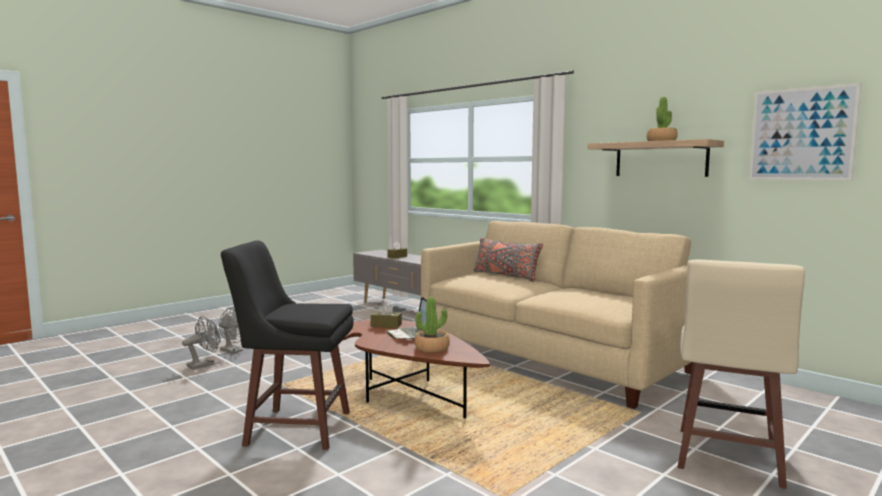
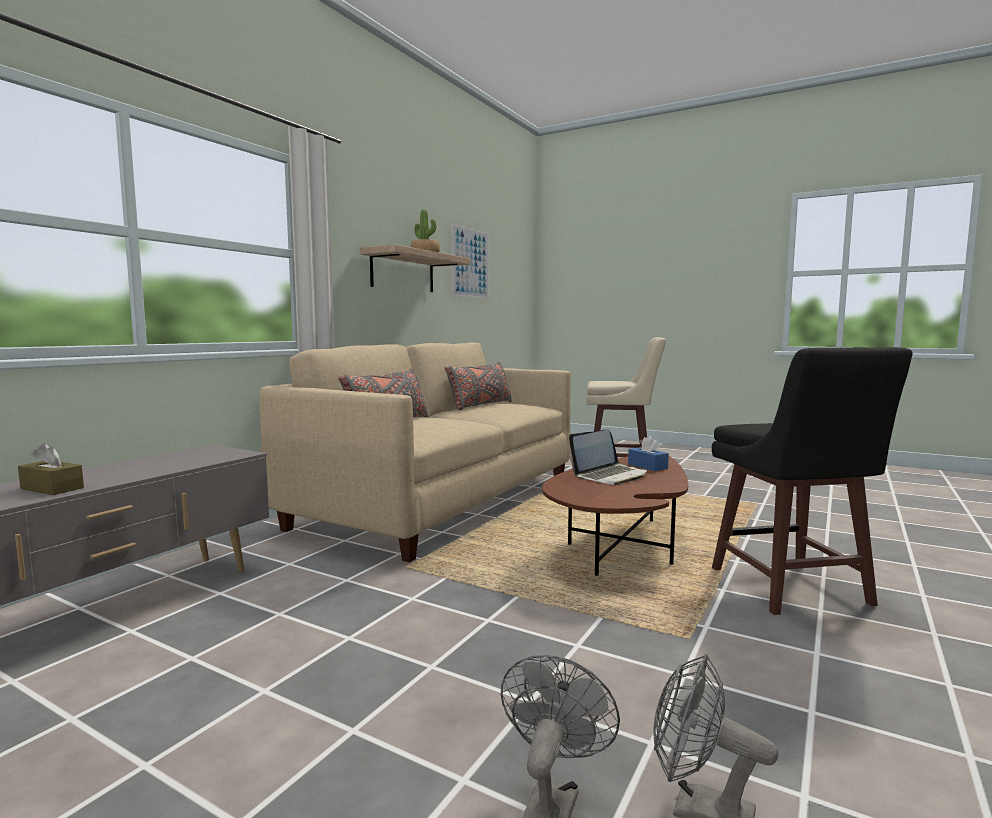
camera: 105 degrees left, 0 degrees up
(386, 325) = (582, 488): brown tissue box -> none
(432, 348) = (647, 466): potted plant -> blue tissue box
(609, 294) = (480, 405): none -> grey pillow

